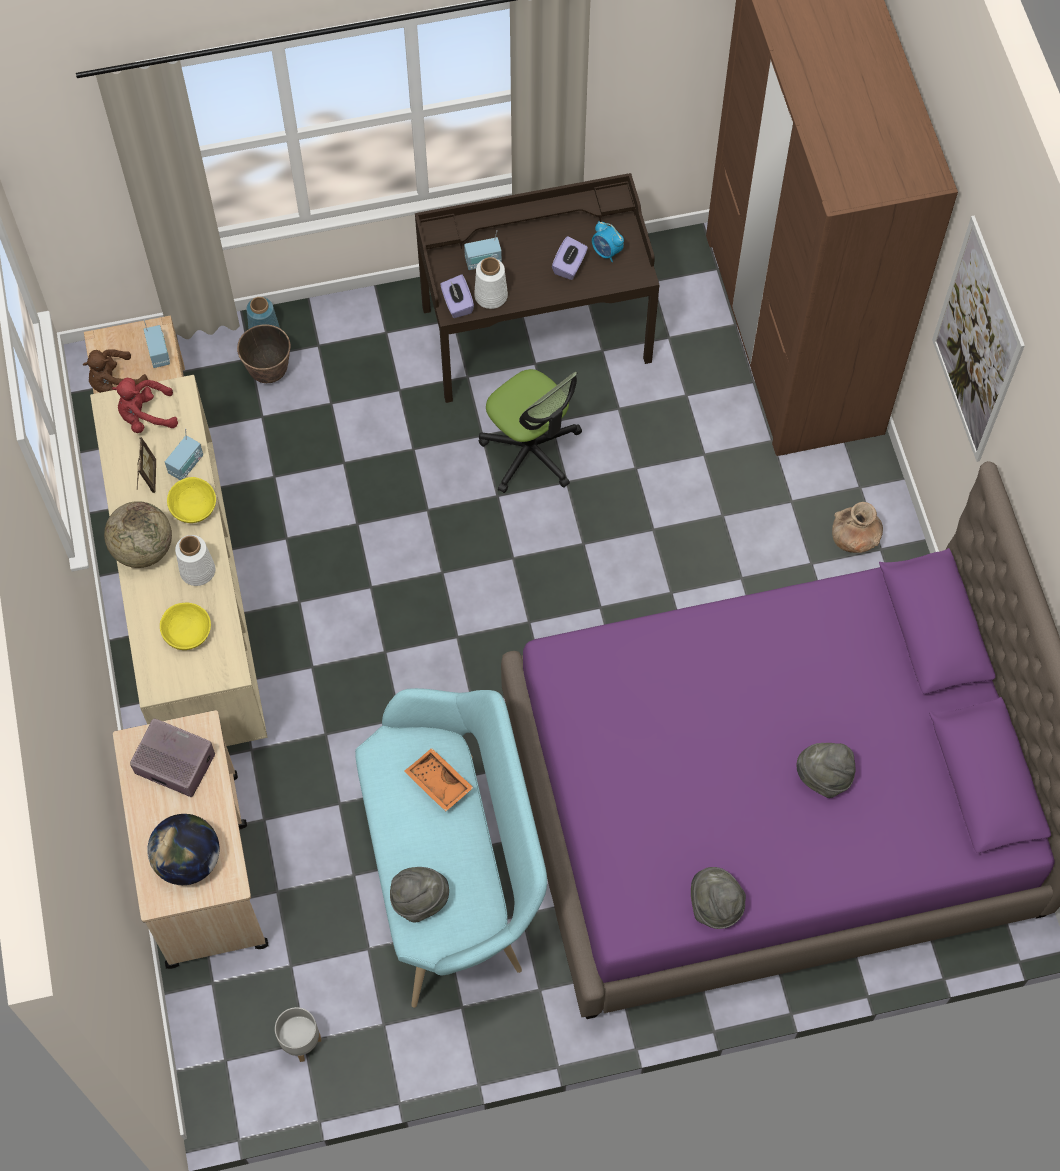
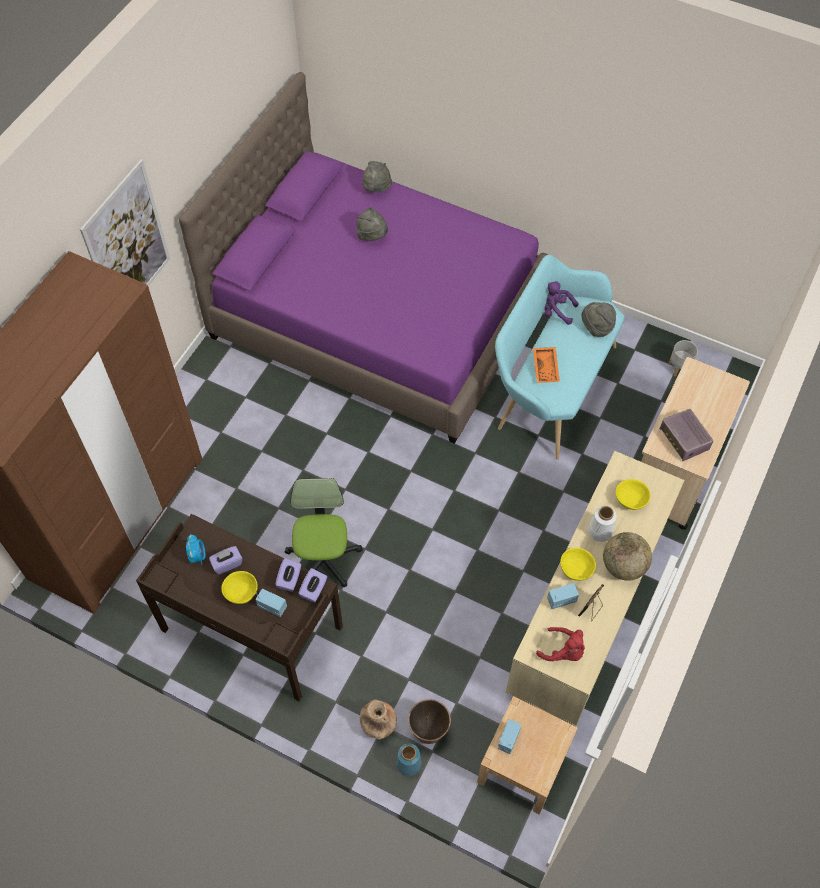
camera: 140 degrees left, 5 degrees down
(115, 384) = (552, 738): brown plush toy -> none
(188, 860) = (707, 391): globe -> none
(491, 296) = (289, 580): white vase -> purple tissue box
(495, 886) = (556, 311): none -> purple plush toy
(526, 252) = (242, 592): none -> yellow bowl
(715, 905) = (470, 223): grey hat -> grey hat (376, 189)
(854, 539) = (213, 392): brown vase -> brown vase (378, 724)

